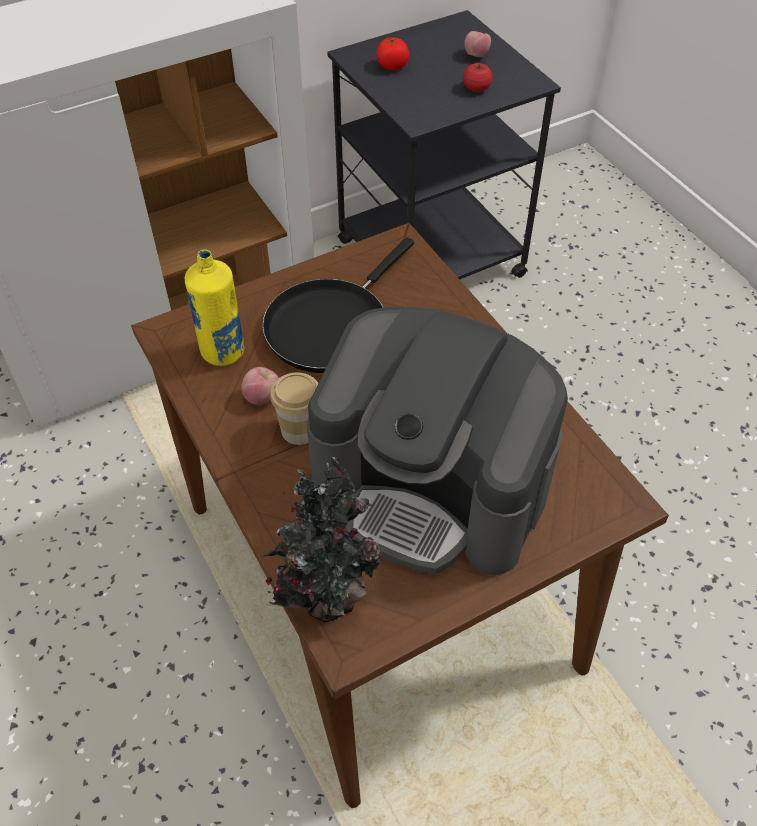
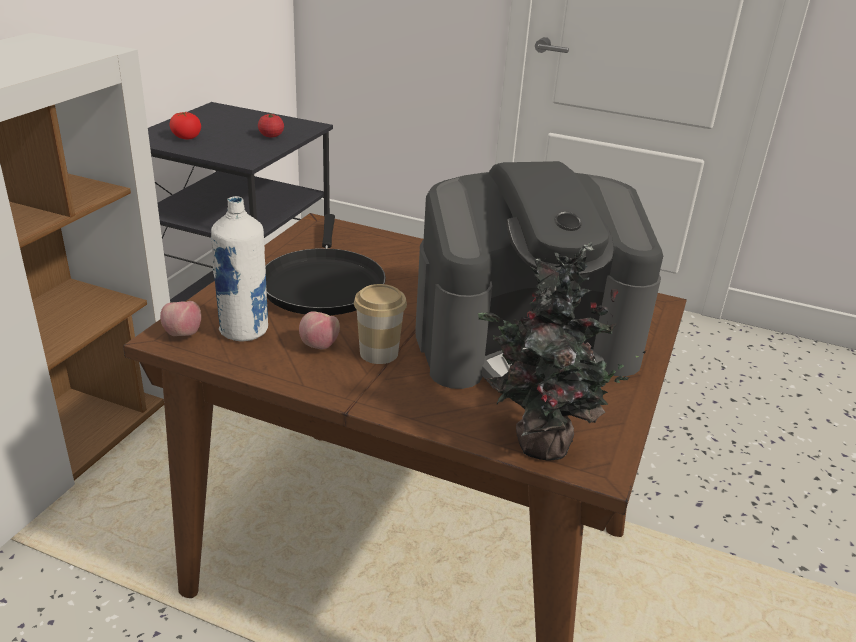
camera: 40 degrees left, 20 degrees down
(222, 352) = (244, 331): yellow bottle -> white bottle
(476, 55) = (249, 121): apple -> apple (183, 334)

